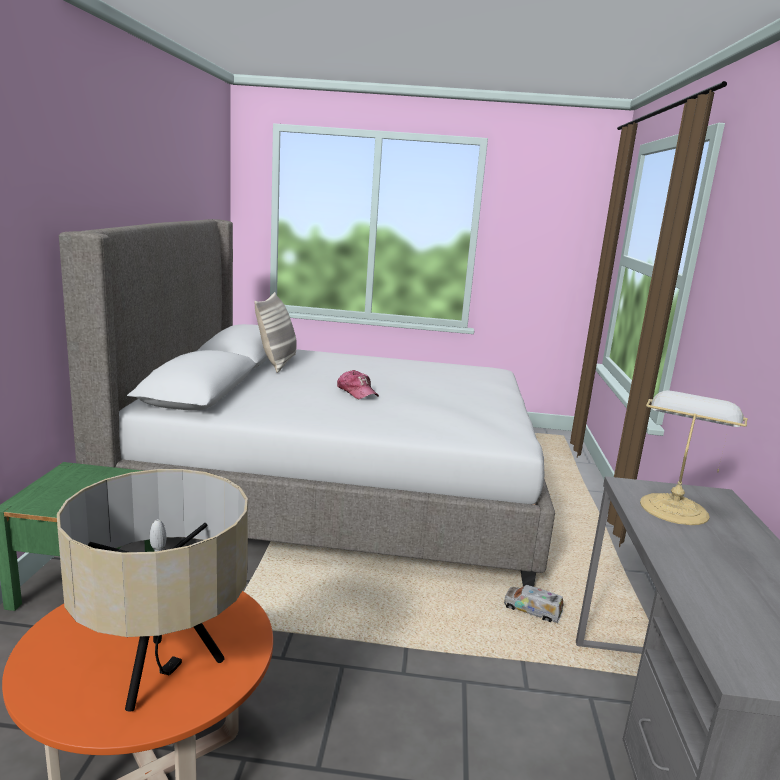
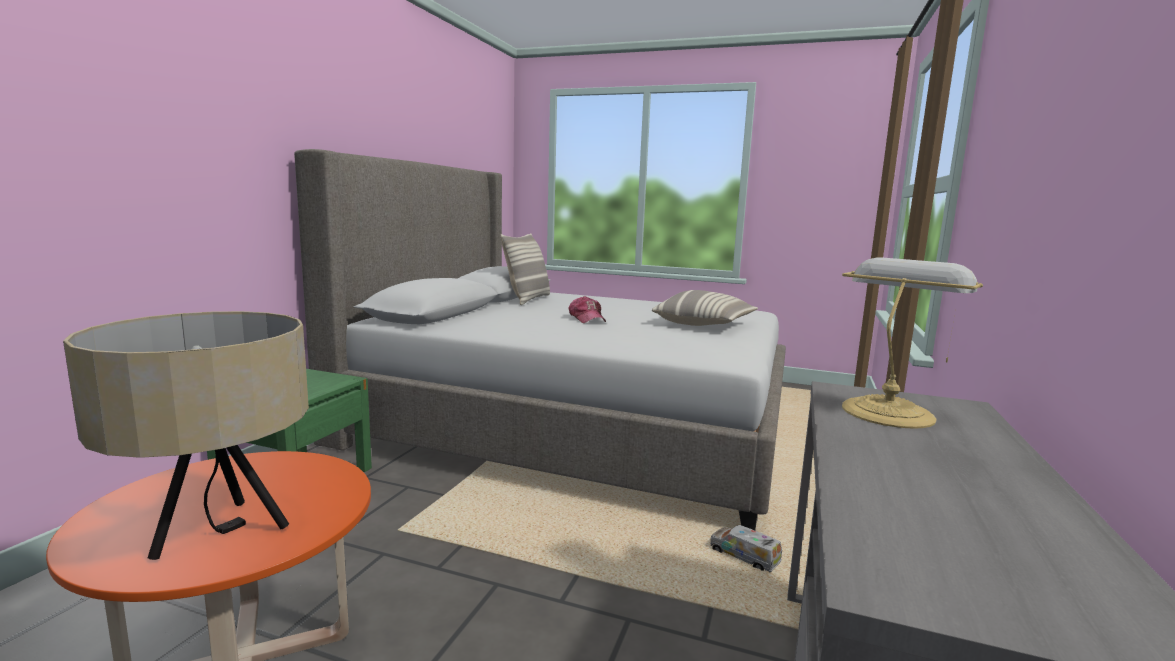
camera: 15 degrees right, 5 degrees down
(464, 394) = (704, 325): none -> pillow

